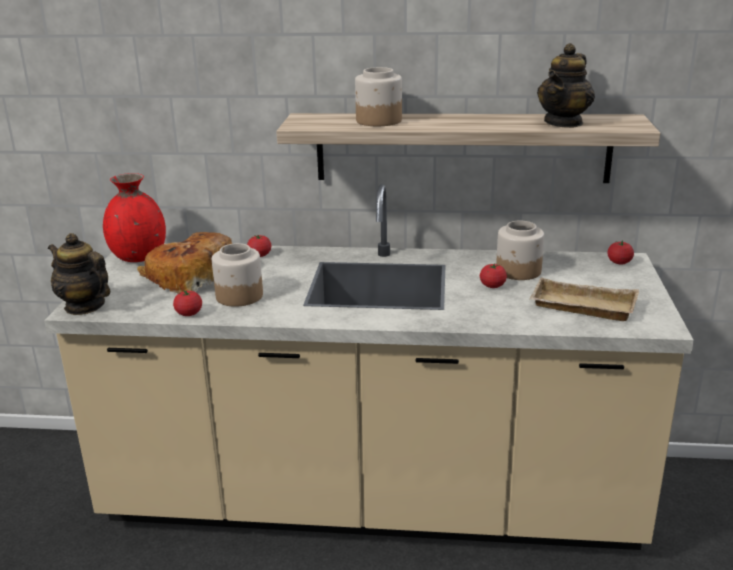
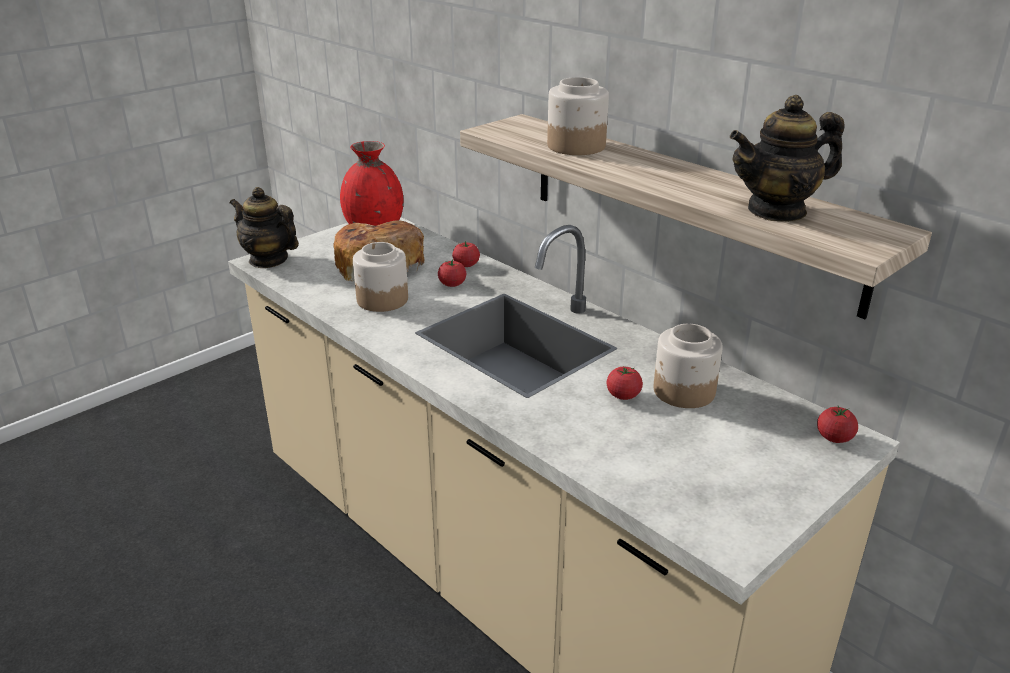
camera: 40 degrees right, 5 degrees up
(84, 306) = (268, 260): teapot -> teapot turned 45 degrees counterclockwise
(189, 313) = (321, 299): tomato -> tomato (452, 284)
(581, 307) = (676, 470): beige tray -> none

